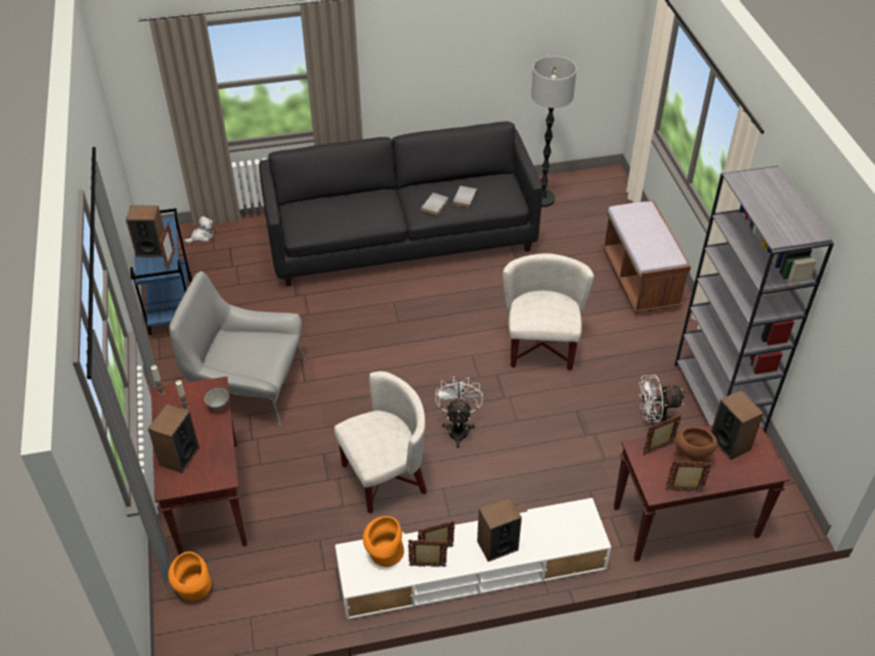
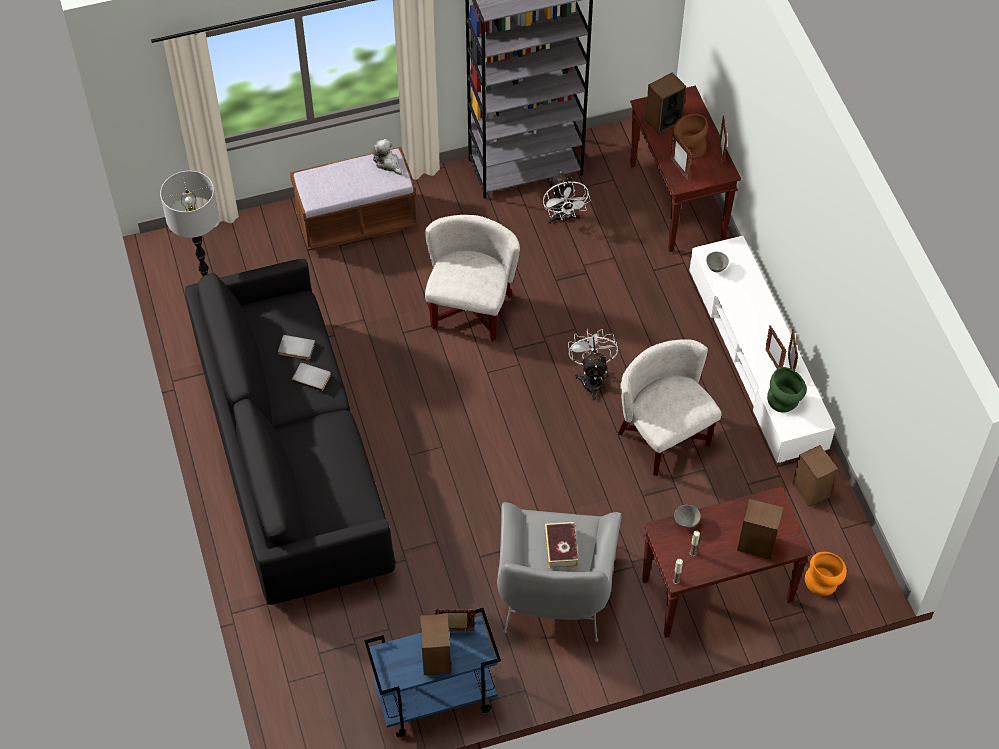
camera: 95 degrees left, 10 degrees up
(202, 236) = (297, 693): plush toy -> plush toy (387, 163)
(249, 353) = (561, 548): none -> book
(383, 554) = (784, 401): orange vase -> green vase
(458, 428) = (592, 378): white fan -> white fan turned 90 degrees clockwise
(497, 545) = (758, 316): speaker -> speaker (810, 490)
(541, 348) = (470, 310): white armchair -> white armchair turned 105 degrees clockwise
(564, 515) = (716, 268): none -> grey bowl

